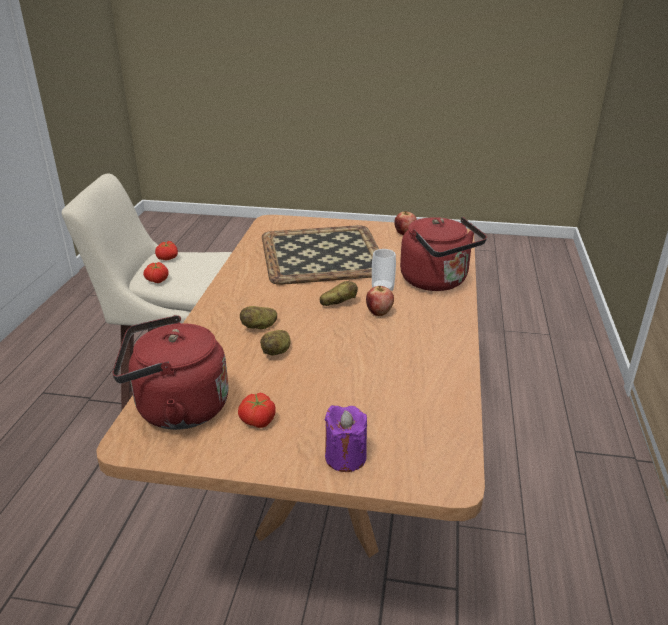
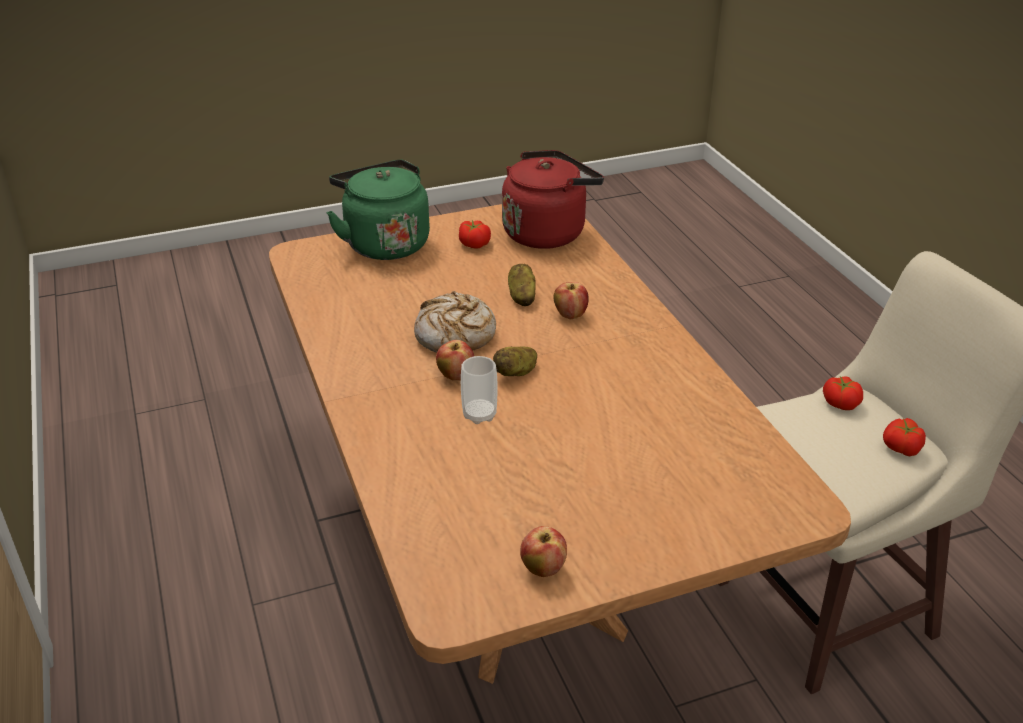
camera: 150 degrees right, 5 degrees up
(260, 327) = (570, 315): potato -> apple
(323, 255) = (623, 452): tray -> none
(345, 457) = (384, 243): purple candle -> green kettle
(356, 338) = (455, 335): none -> bread
(437, 282) = (411, 457): red kettle -> none

